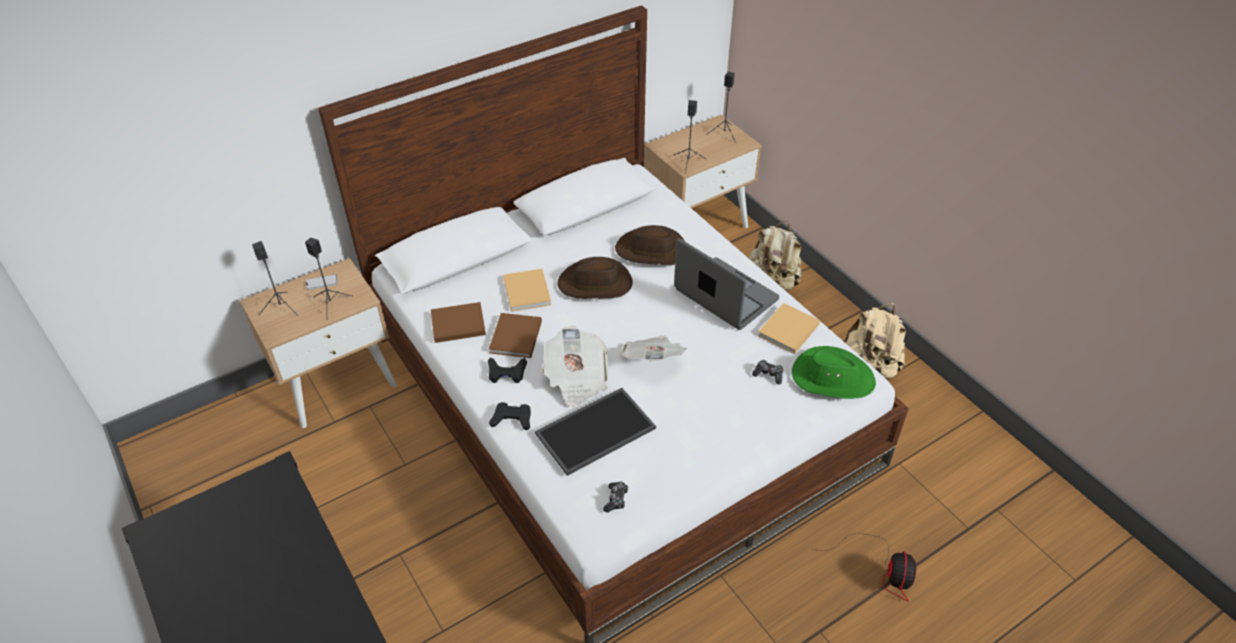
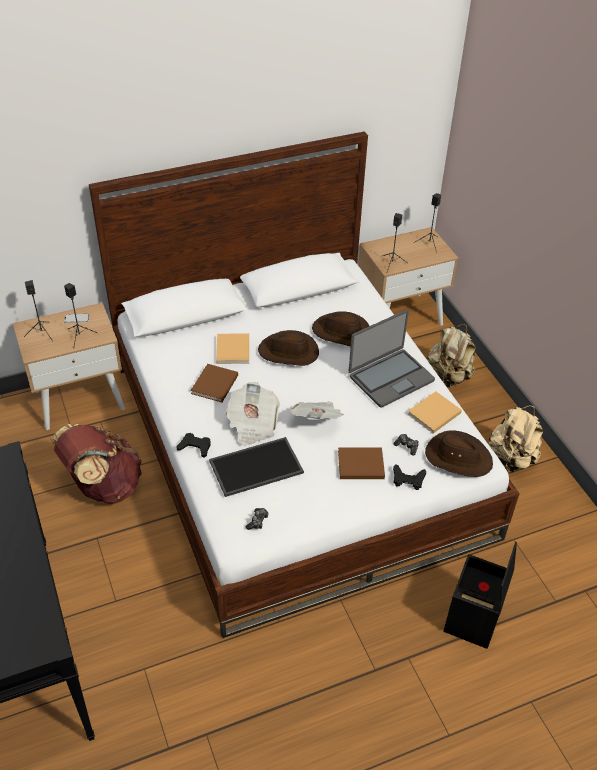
camera: 10 degrees right, 0 degrees up
(392, 486) = (103, 486): none -> brown backpack
(456, 324) = (171, 367): brown book -> brown book (359, 464)
(506, 373) = (200, 411): black game controller -> black game controller (408, 479)
(725, 296) = (390, 378): laptop -> laptop turned 90 degrees clockwise
(832, 377) = (458, 457): green hat -> brown hat
(882, 569) = (473, 620): fan -> black storage box

